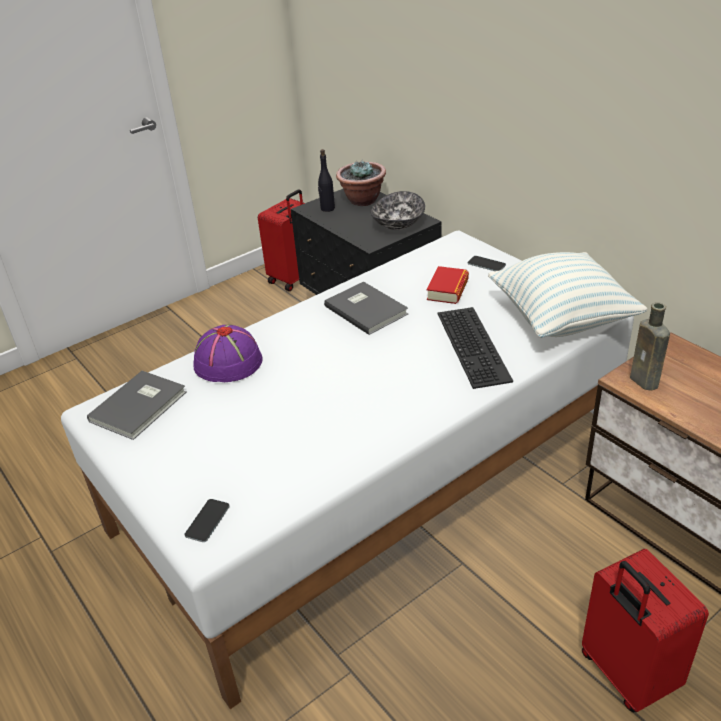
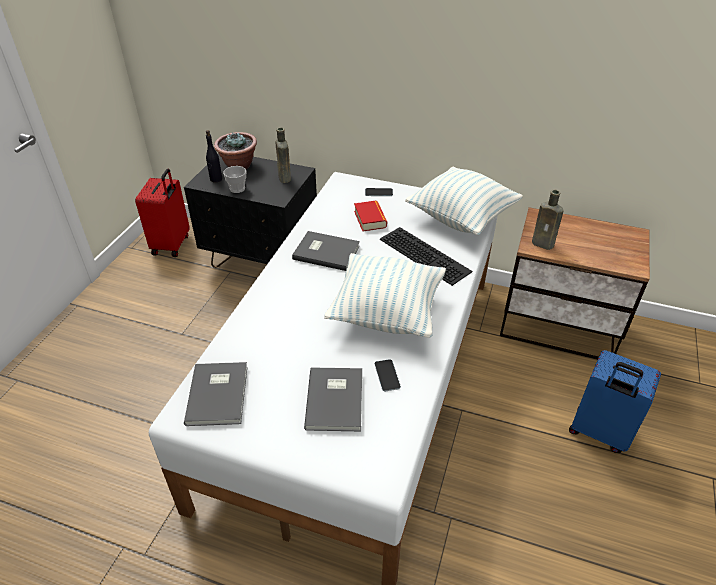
camera: 35 degrees left, 5 degrees up
(207, 520) = (364, 458): phone -> phone (387, 375)
(227, 363) = (258, 330): purple hat -> none
(236, 455) = (336, 399): none -> grey book
(339, 223) = (237, 189): none -> cup
(369, 391) = (386, 313): none -> pillow
(397, 224) = (284, 178): bowl -> brown bottle
(625, 674) = (599, 433): red suitcase -> blue suitcase

